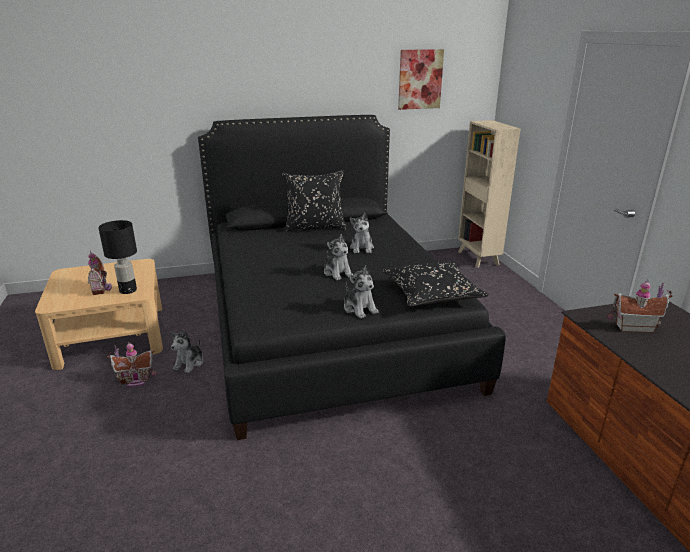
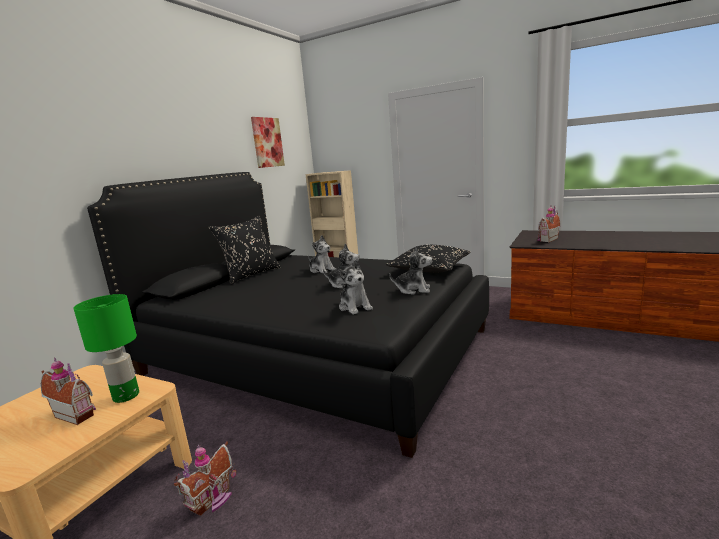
camera: 45 degrees left, 10 degrees down
(128, 290) = (127, 396): black table lamp -> green table lamp
(189, 363) = (248, 446): plush toy -> plush toy (355, 307)

